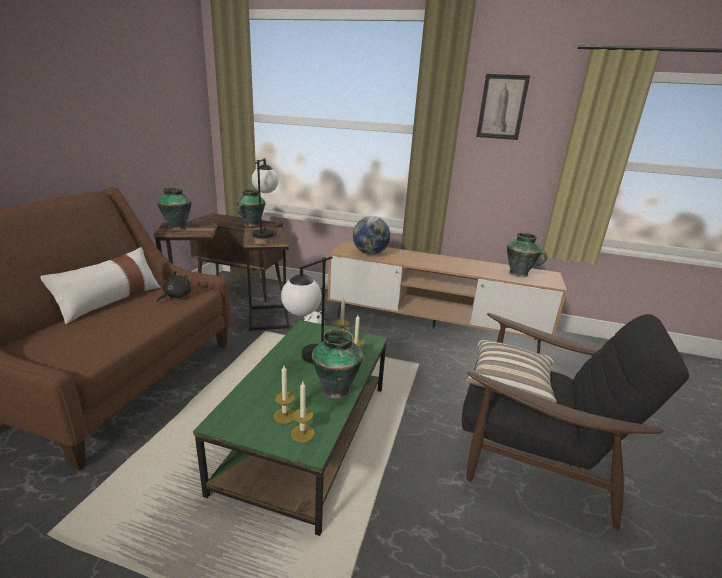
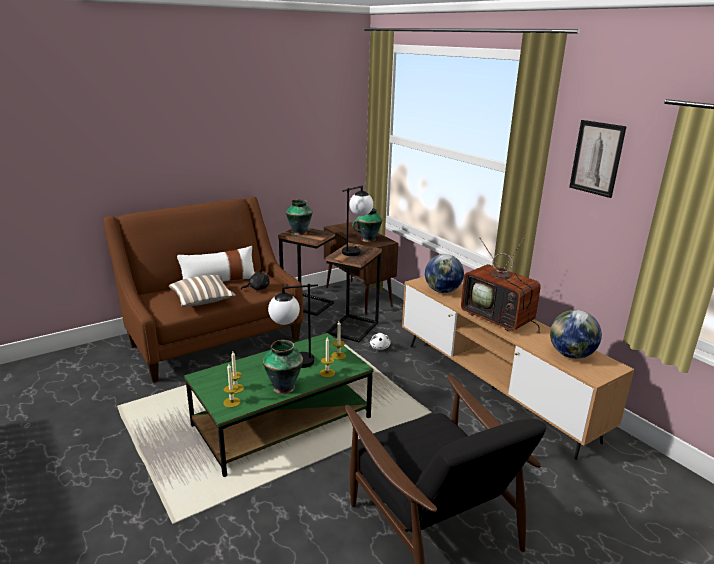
camera: 40 degrees right, 0 degrees up
(440, 262) = (500, 318): none -> television
(509, 383) = (411, 438): pillow -> pillow (203, 300)
(519, 274) = (571, 355): vase -> globe

